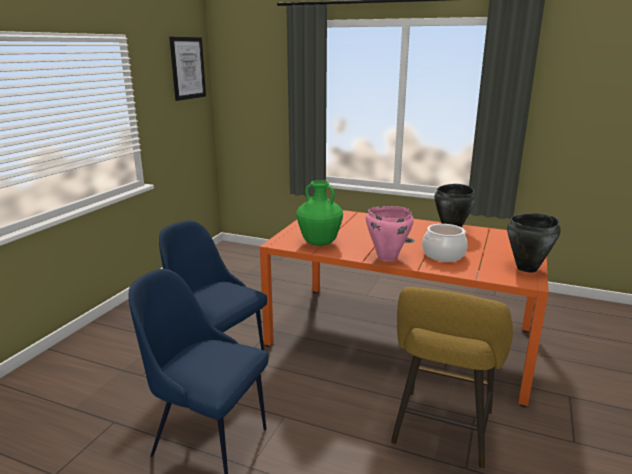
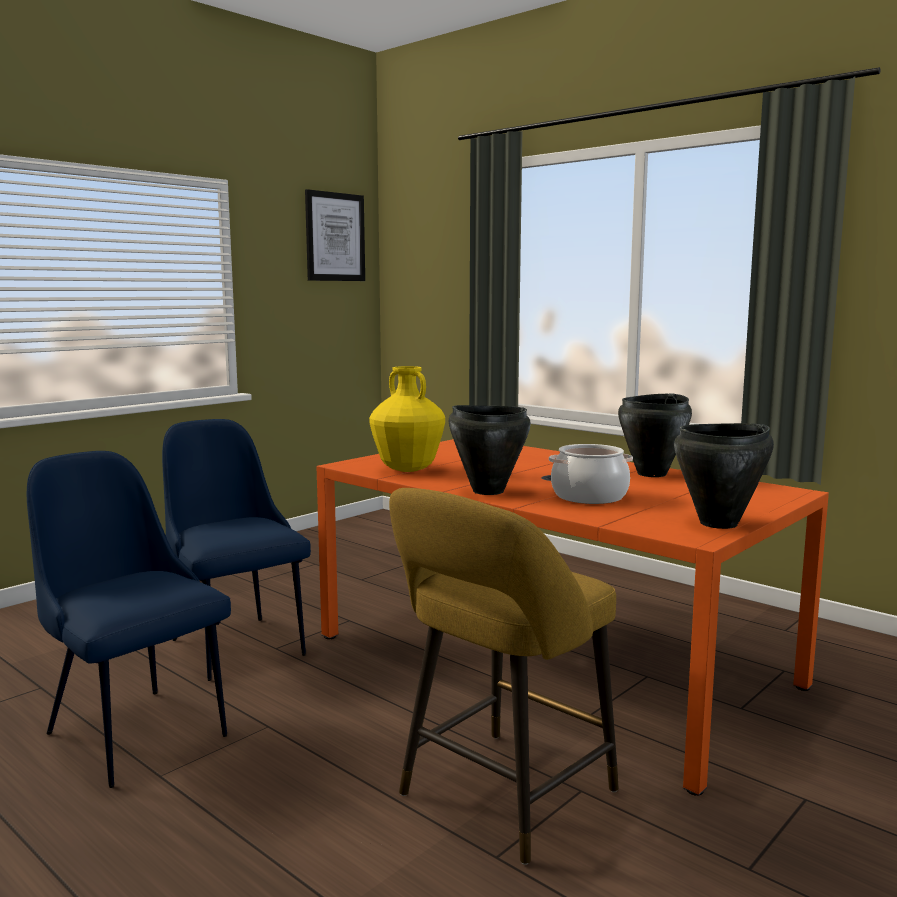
camera: 20 degrees right, 10 degrees down
(320, 243) = (408, 470): green vase -> yellow vase
(386, 257) = (487, 491): pink cooking pot -> black cooking pot

